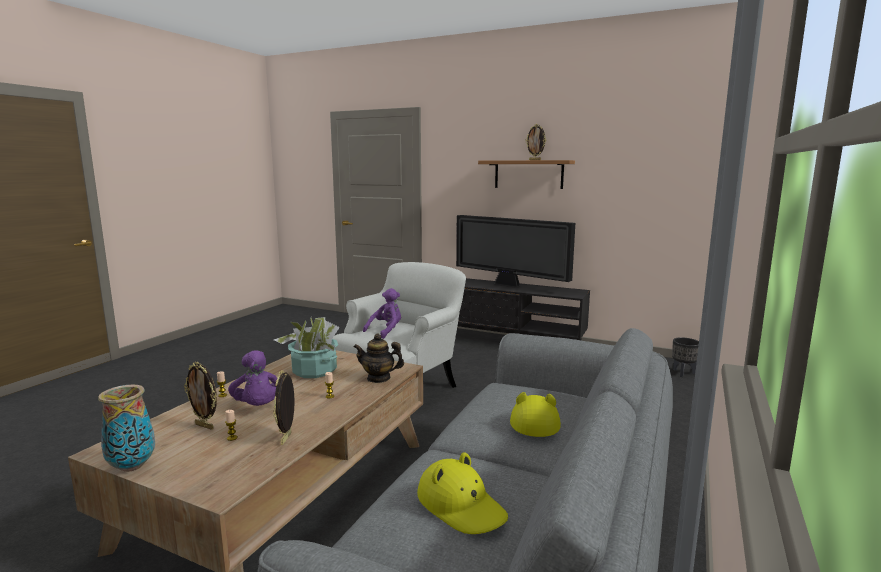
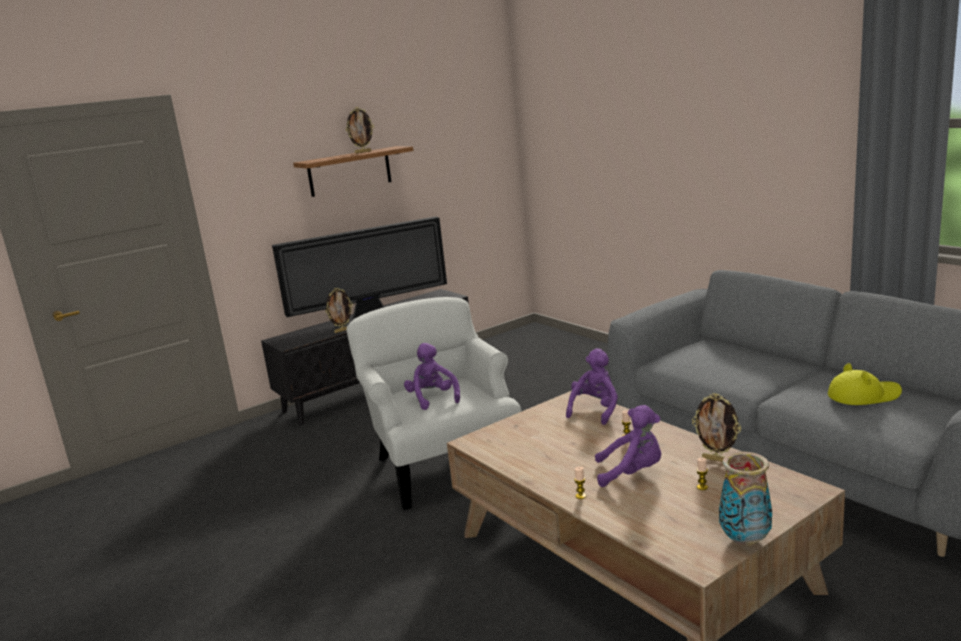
camera: 60 degrees left, 5 degrees up
(205, 426) = (664, 503): picture frame -> picture frame (342, 330)
(314, 371) = (544, 441): potted plant -> none
(379, 378) = (595, 410): teapot -> purple plush toy
(534, 421) = (745, 358): yellow hat -> none
(683, 373) = (549, 333): black planter -> none

